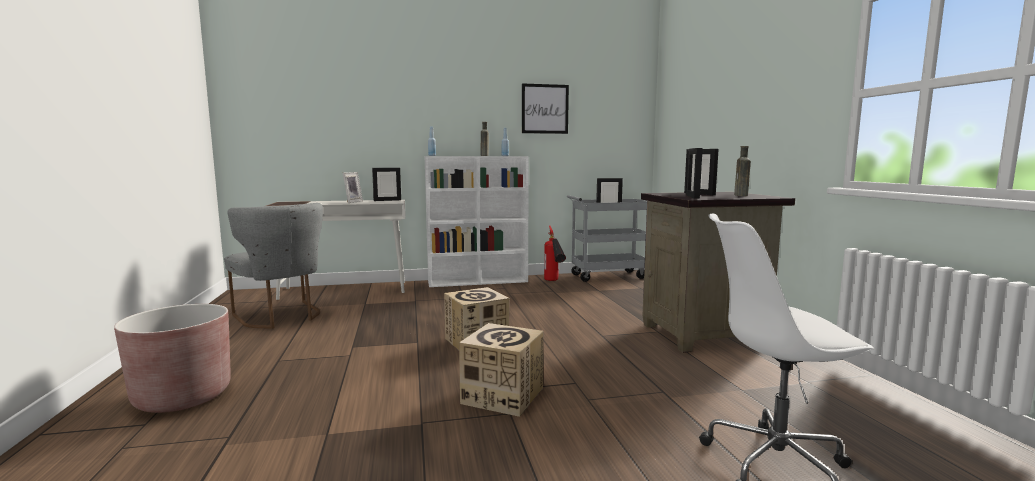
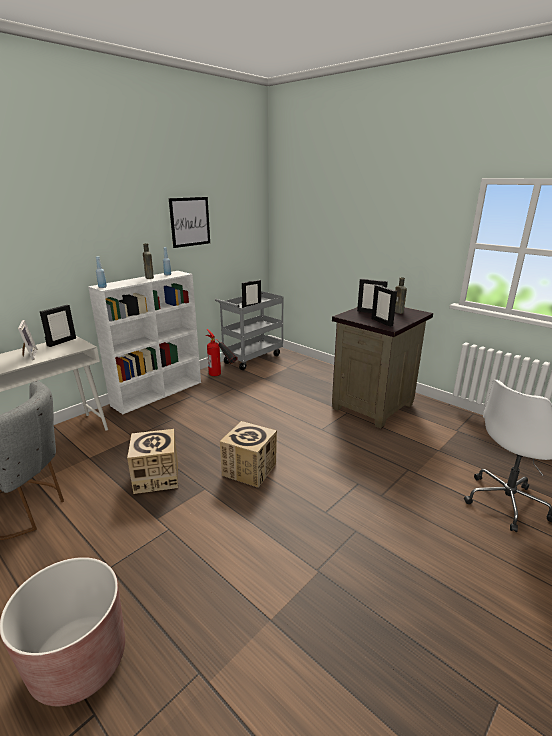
camera: 35 degrees left, 15 degrees up
(502, 396) = (333, 517): cardboard box -> cardboard box (156, 477)

